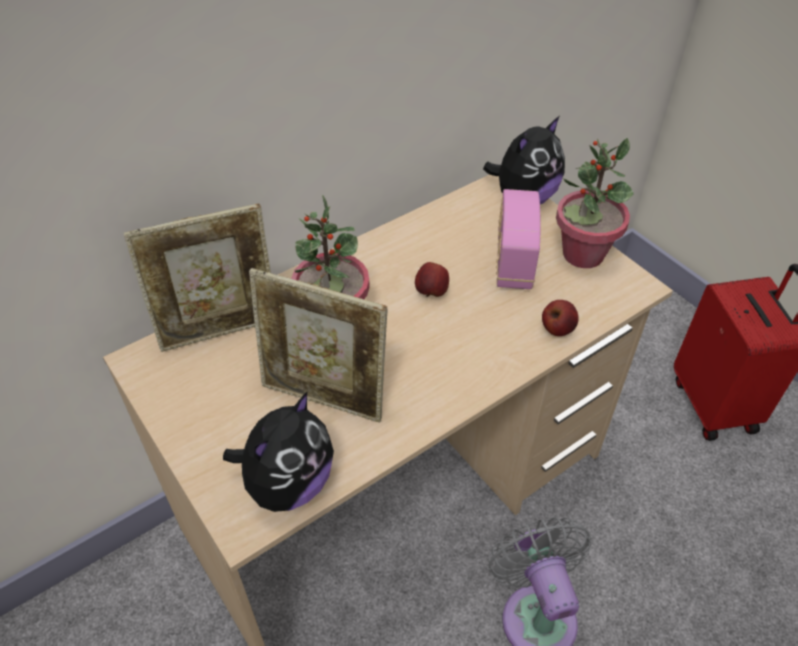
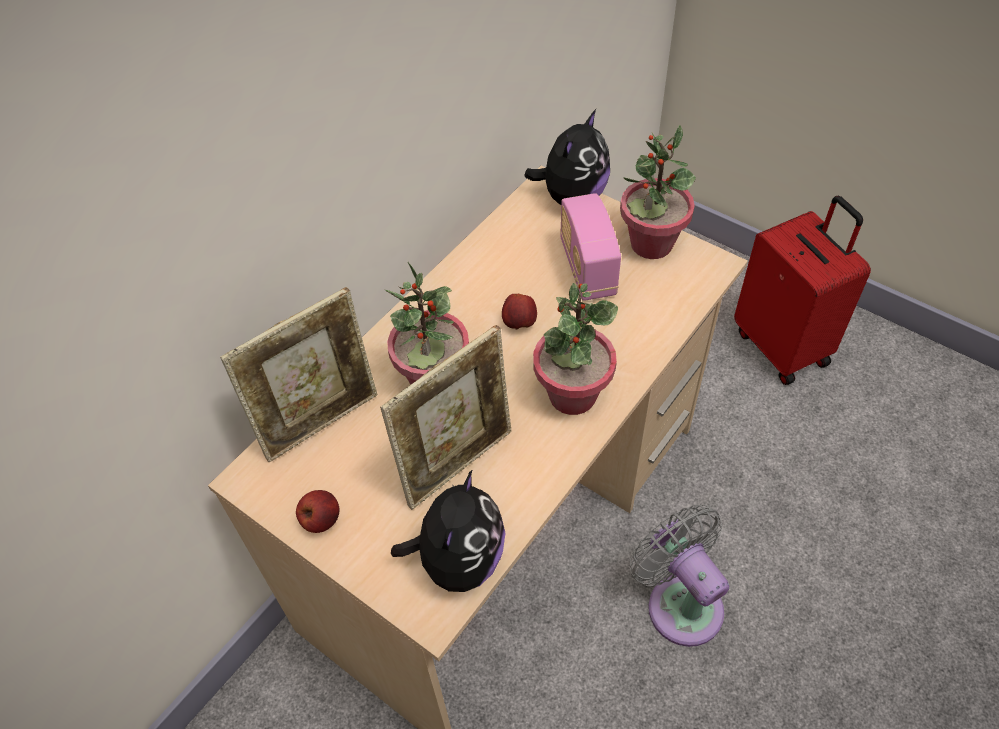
camera: 15 degrees left, 5 degrees up
(324, 398) = (458, 463): picture frame -> picture frame turned 45 degrees counterclockwise
(455, 366) = (572, 395): none -> potted plant
(557, 329) = (654, 330): apple -> apple (321, 520)

